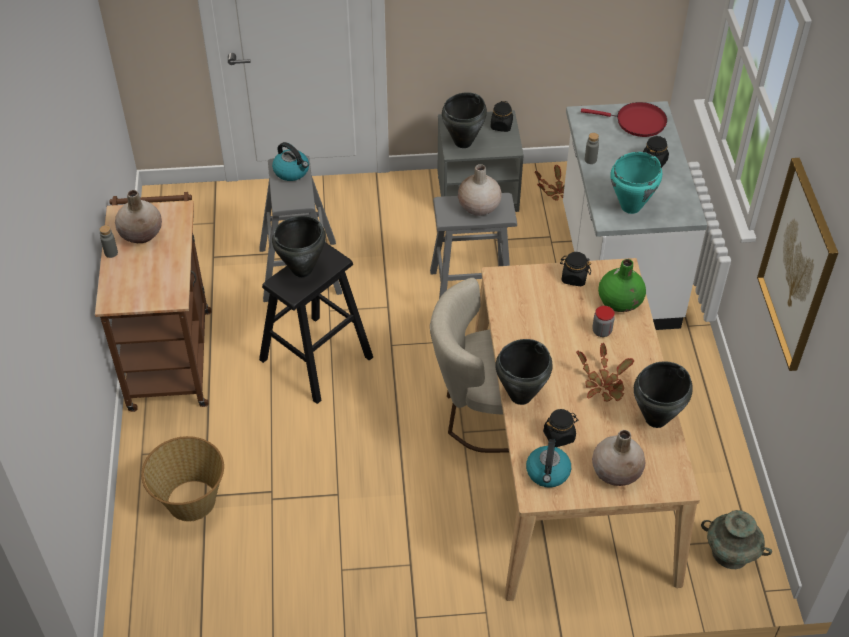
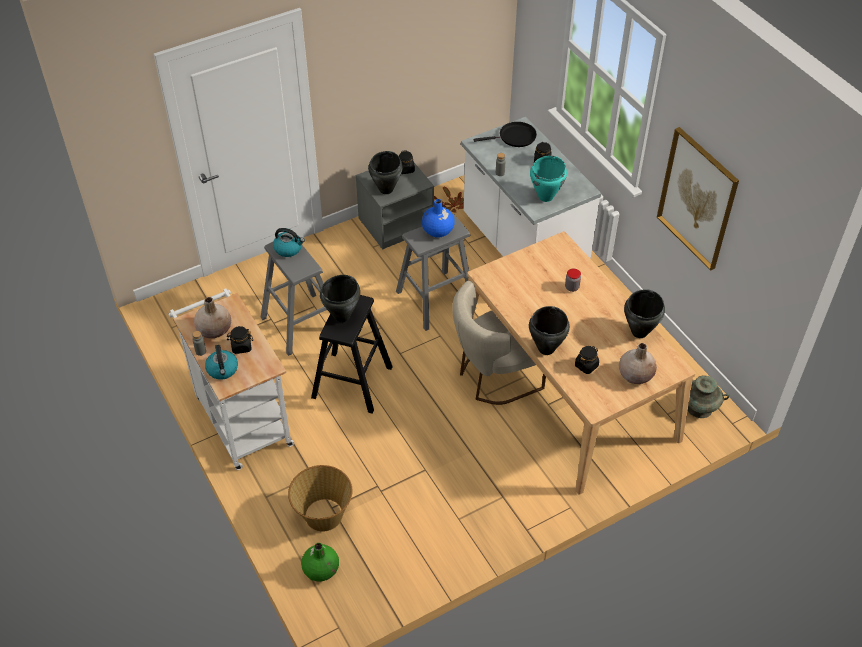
camera: 25 degrees left, 0 degrees up
(170, 352) = (240, 417): brown cart -> white cart
(478, 207) = (438, 231): beige vase -> blue vase
(548, 473) = (594, 392): kettle -> kettle (222, 370)
(574, 278) = (532, 258): black jar -> black jar (241, 346)
(604, 384) = (594, 322): potted plant -> none
(620, 302) = (572, 264): green vase -> green vase (321, 569)
(637, 122) = (514, 137): red frying pan -> black frying pan

